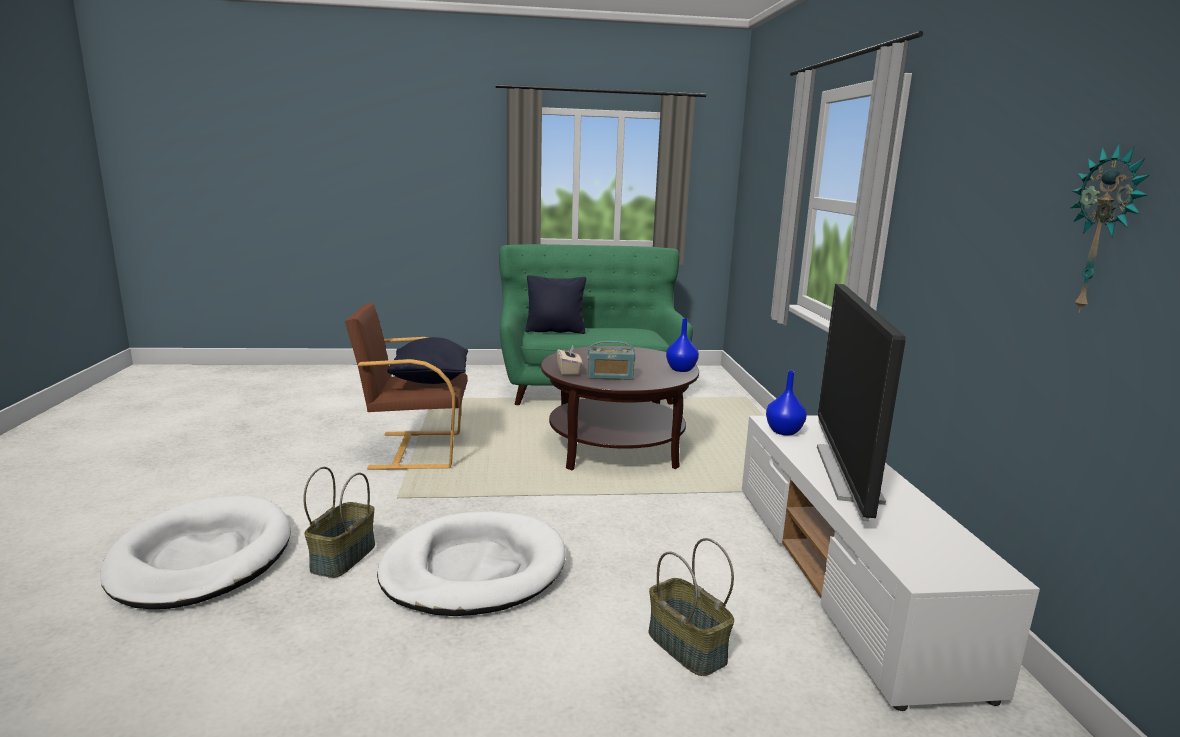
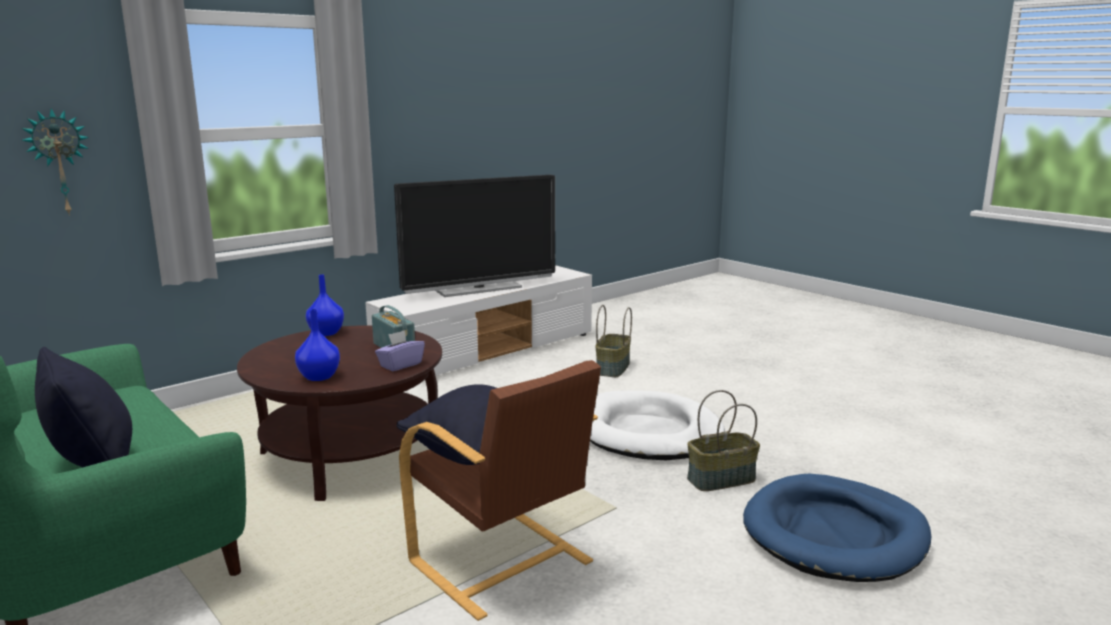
camera: 125 degrees left, 0 degrees up
(202, 558) = (835, 534): white dog bed -> blue dog bed
(569, 371) = (400, 365): beige tissue box -> purple tissue box
(784, 431) = (424, 305): blue vase -> blue vase (318, 377)
(1105, 230) = (505, 115): wall clock -> wall clock (59, 162)

